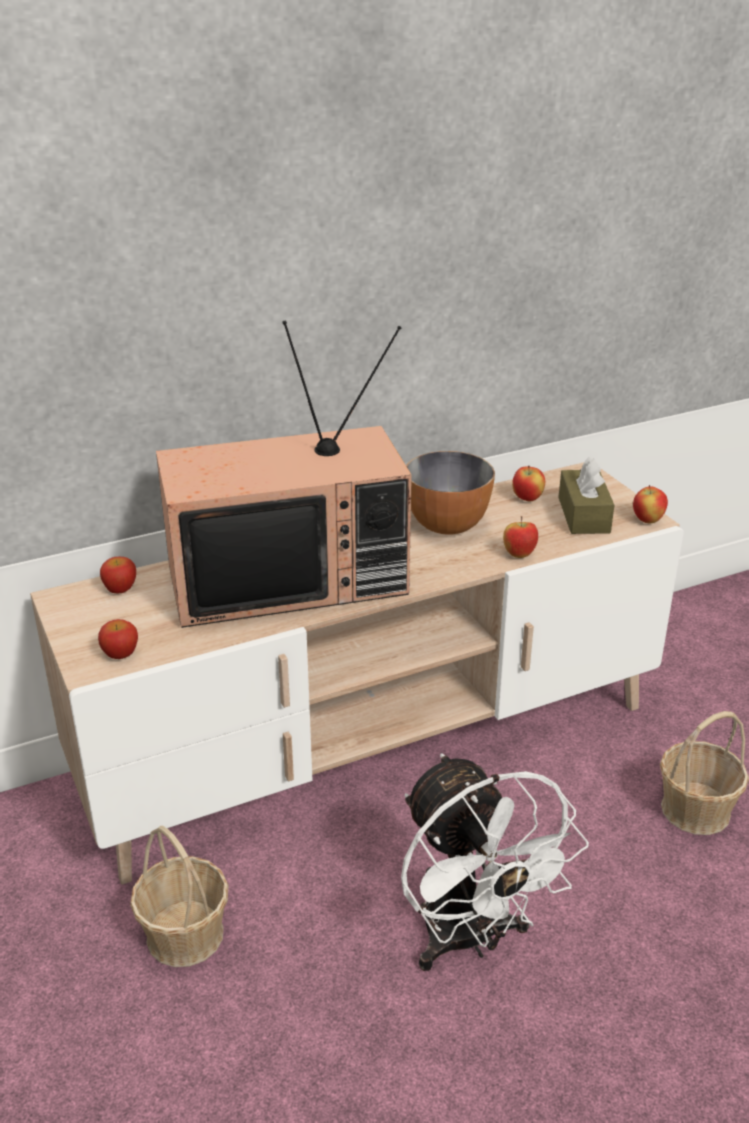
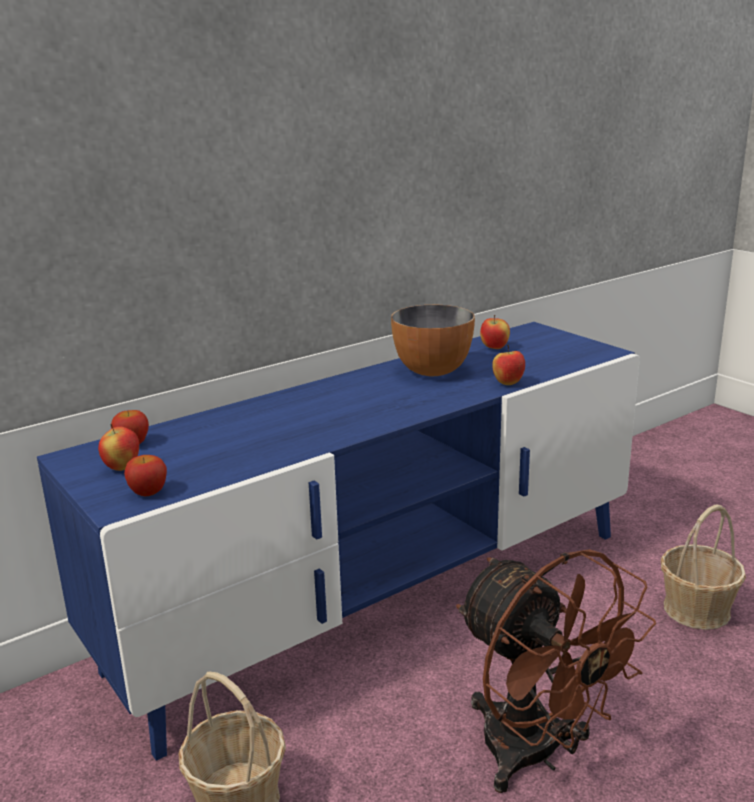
camera: 10 degrees left, 10 degrees down
(289, 578) = (301, 419): television -> none
(373, 745) = (381, 597): beige tv stand -> blue tv stand
(470, 940) = (536, 755): white fan -> brown fan
(583, 515) = (549, 353): brown tissue box -> none
(647, 520) = (606, 352): apple -> apple (122, 467)

